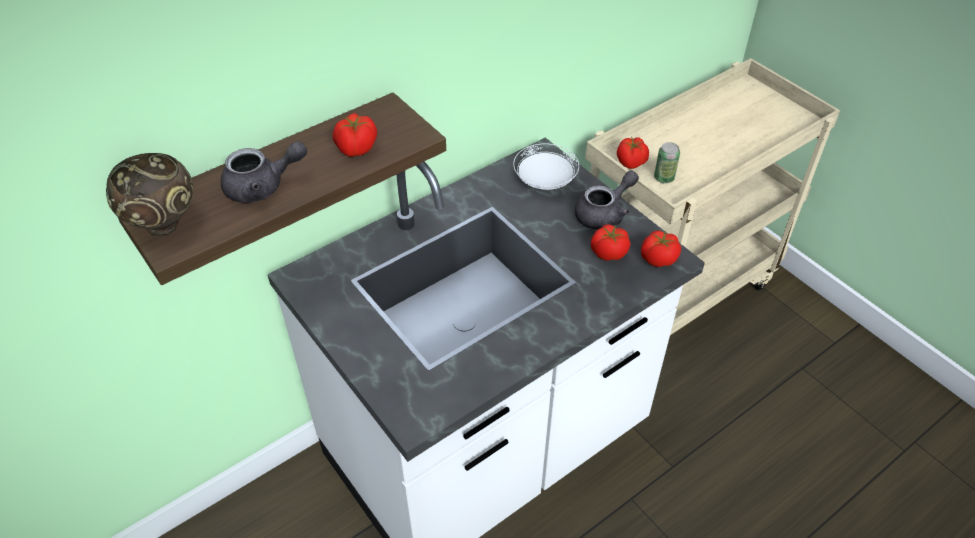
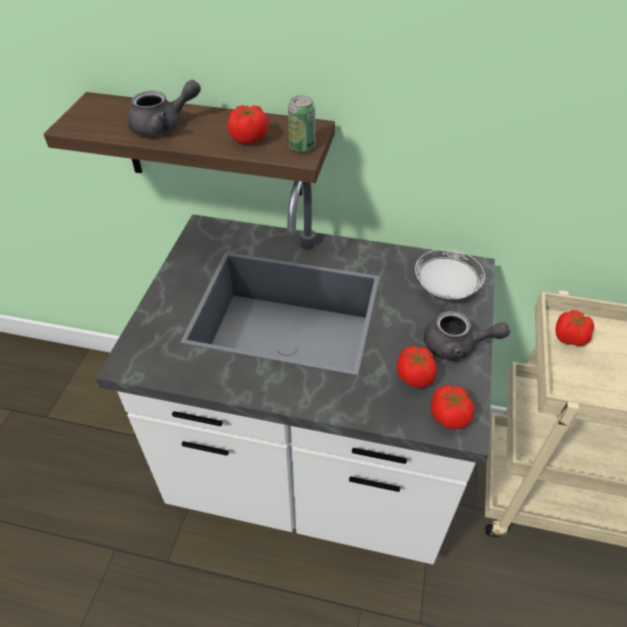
camera: 50 degrees right, 0 degrees up
(165, 225) = (89, 113): brown bowl -> none
(263, 187) = (164, 126): grey teapot -> grey teapot turned 60 degrees counterclockwise
(664, 178) = (584, 371): can -> can (302, 147)

